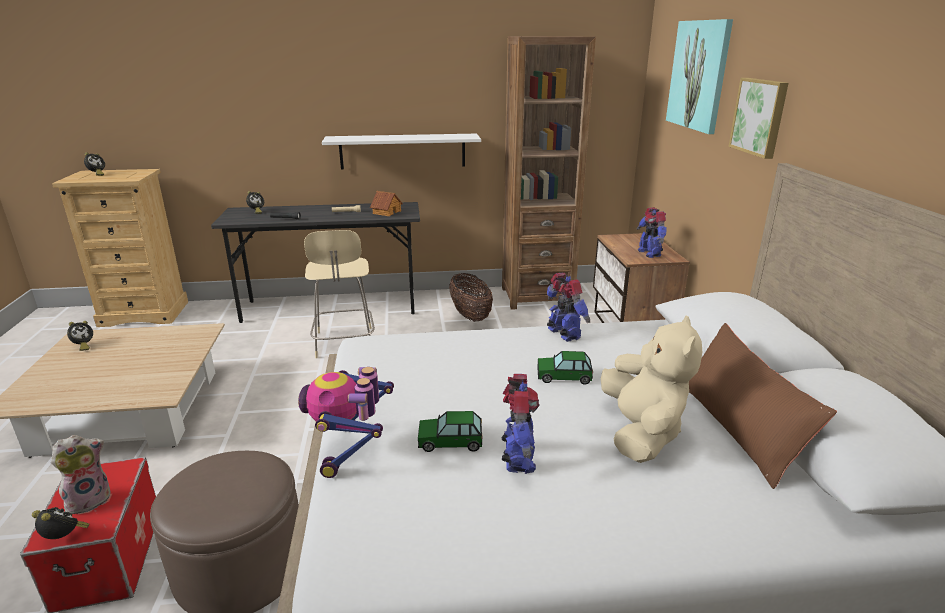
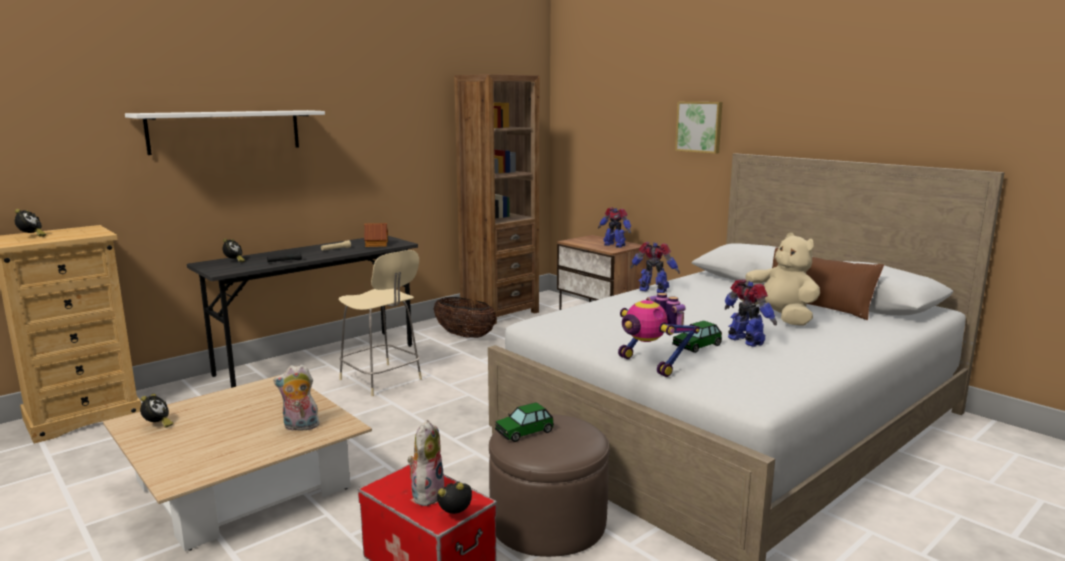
camera: 35 degrees left, 10 degrees down
(141, 383) = (300, 427): none -> plush toy
(402, 151) = (368, 185): white shelf -> white shelf (225, 131)
(564, 376) = (695, 307): toy car -> toy car (524, 431)
(698, 75) = (623, 103): picture -> none

